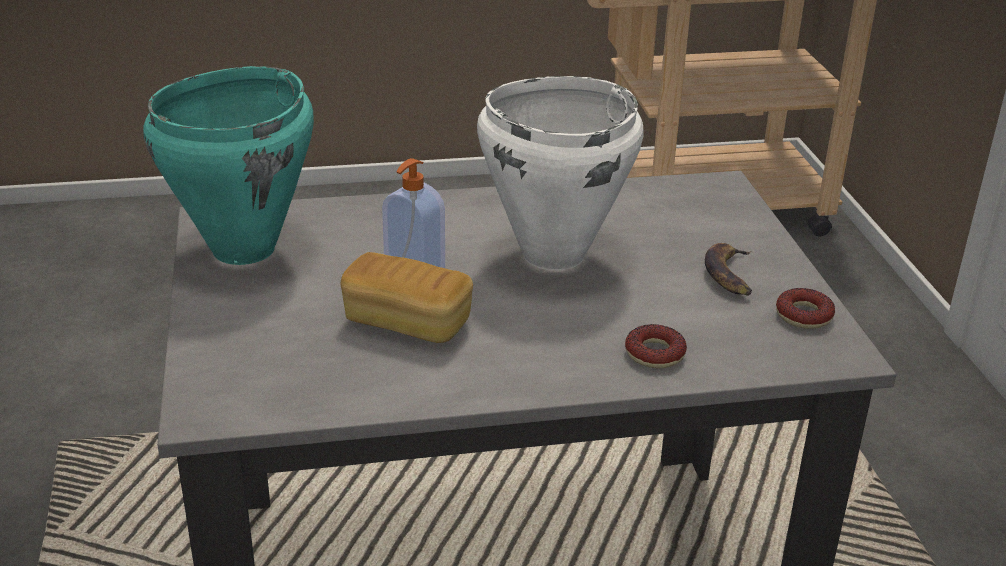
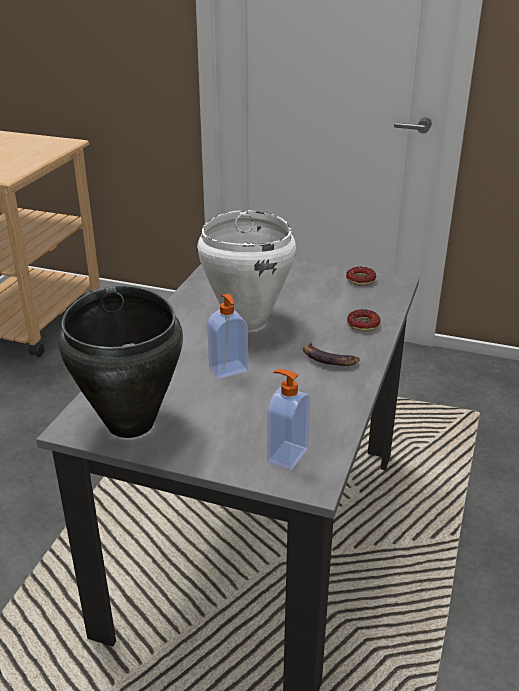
camera: 60 degrees left, 0 degrees up
(245, 249) = (131, 423): turquoise cooking pot -> black cooking pot
(250, 375) = (286, 455): none -> soap dispenser
(407, 322) = (275, 385): bread -> none
(730, 275) = (311, 284): banana -> banana (328, 359)

